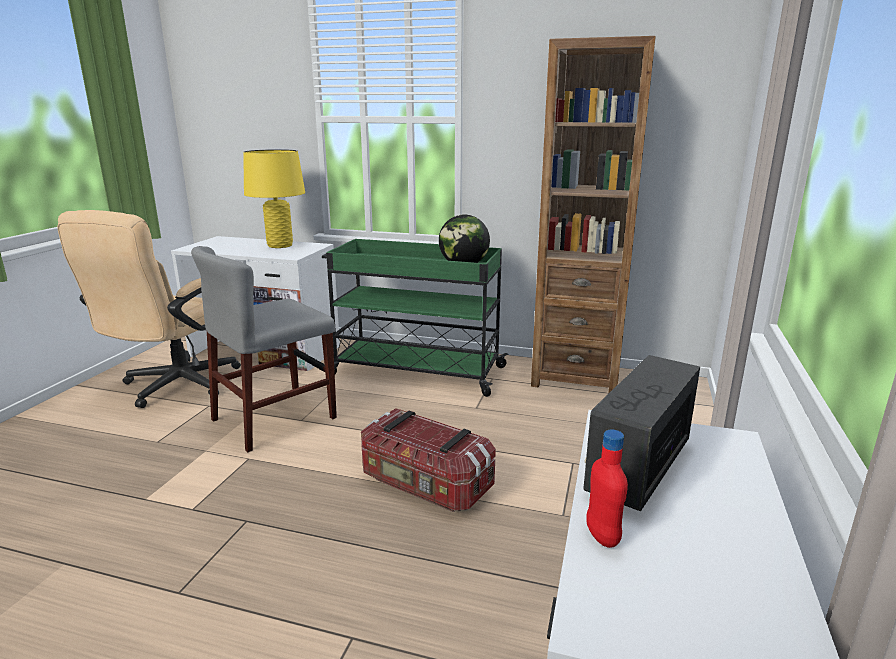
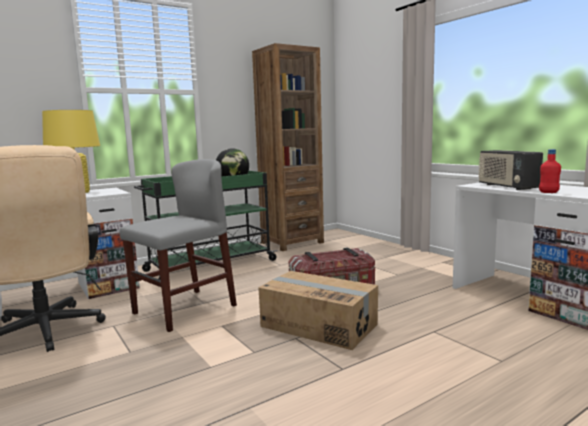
camera: 50 degrees left, 10 degrees down
(274, 419) = (184, 309): grey chair -> grey chair turned 135 degrees counterclockwise
(296, 522) = (319, 325): none -> cardboard box

